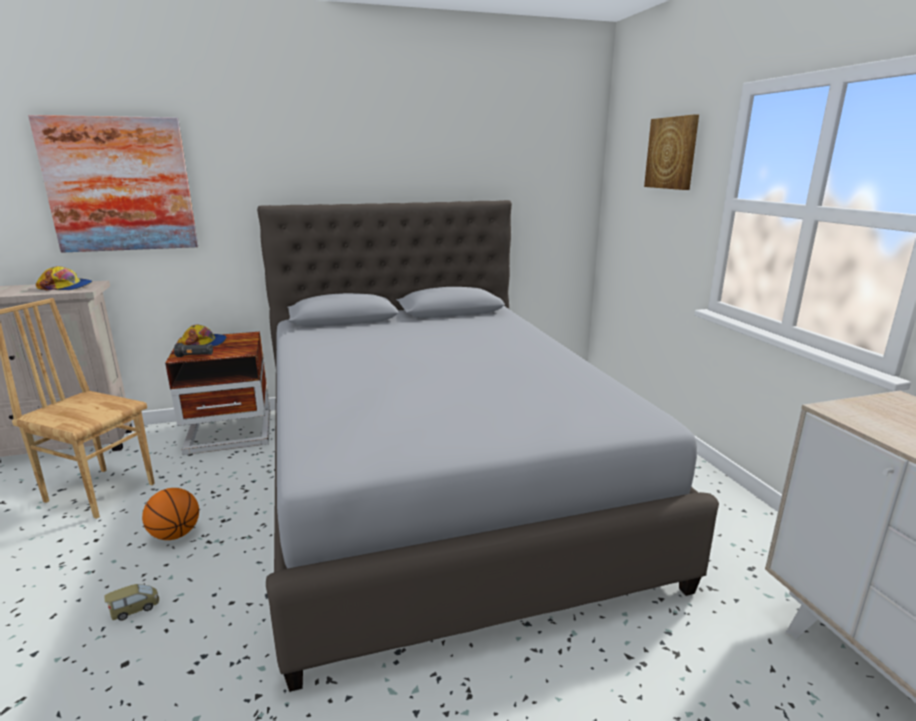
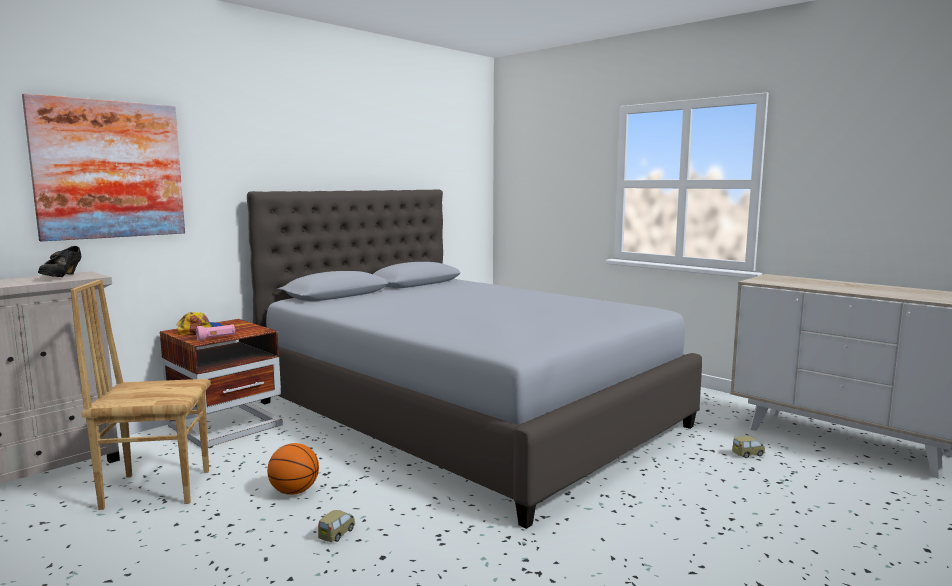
camera: 30 degrees left, 10 degrees down
(66, 287) = (61, 277): cap -> black shoe
(195, 356) = (216, 338): black flashlight -> pink flashlight
(672, 153) = (564, 152): picture -> none
(729, 686) = (748, 454): none -> toy car

